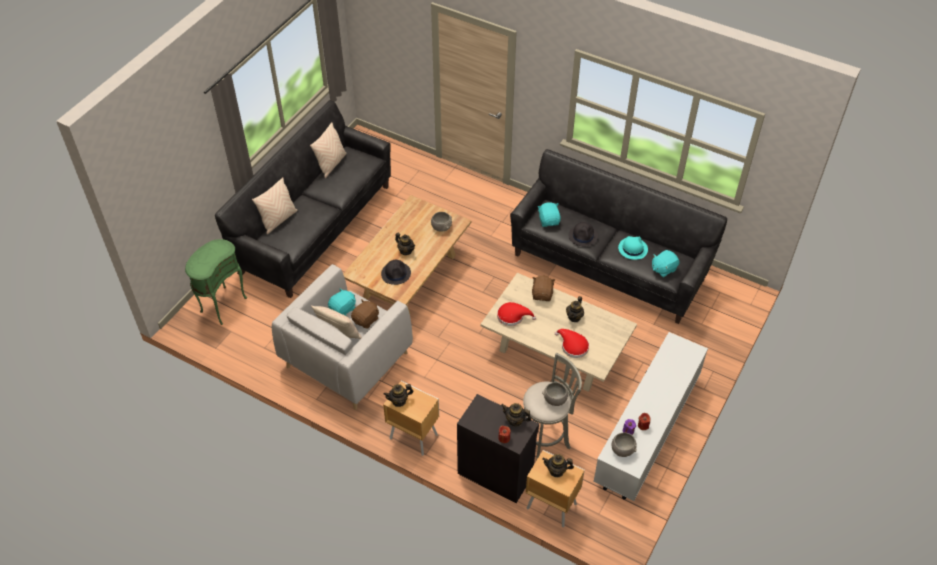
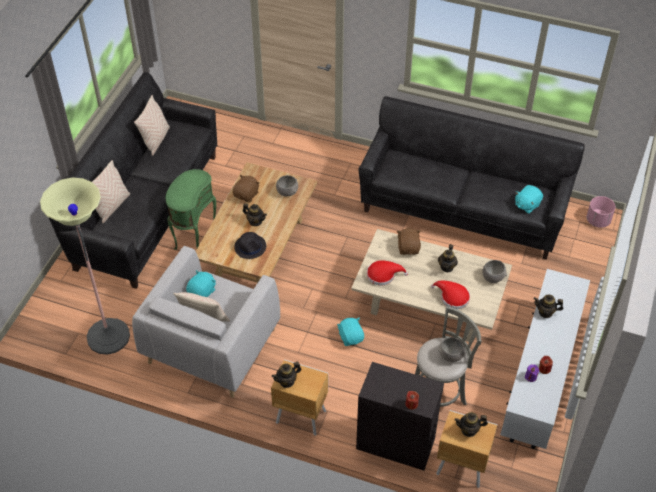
camera: 10 degrees left, 0 degrees up
(222, 305) = (63, 306): green side table -> green side table (194, 239)
(256, 338) = (108, 336): none -> floor lamp
(366, 320) = (229, 300): brown plush toy -> brown plush toy (246, 195)
(515, 421) = (419, 384): teapot -> teapot (545, 312)
(549, 220) = (399, 170): turquoise plush toy -> turquoise plush toy (351, 337)
(583, 236) = (437, 181): black hat -> none
(623, 449) = (530, 397): grey bowl -> grey bowl (493, 277)
(632, 248) = (491, 188): turquoise hat -> none
(738, 293) = (598, 221): none -> pink planter

